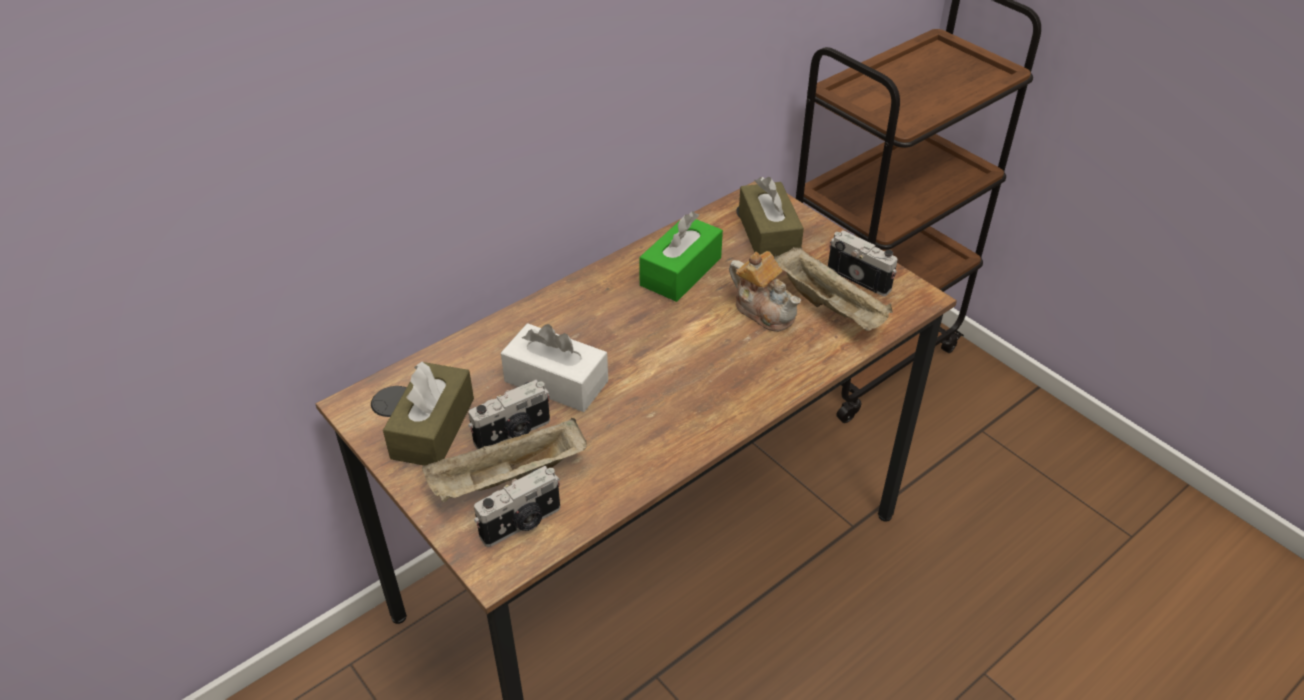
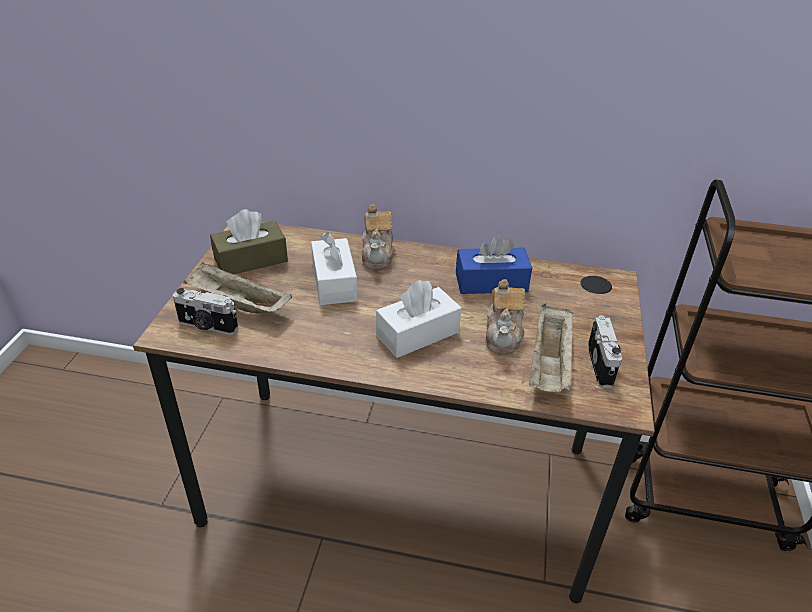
camera: 50 degrees right, 5 degrees down
(513, 433) = (275, 288): camera -> none
(544, 322) = (378, 254): none -> teapot
(680, 271) = (491, 282): green tissue box -> blue tissue box
(705, 365) = (417, 334): none -> white tissue box
(768, 235) = (581, 301): brown tissue box -> none

